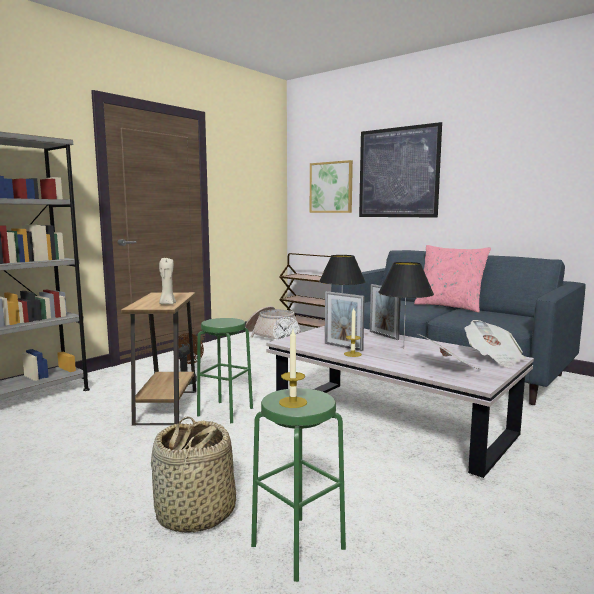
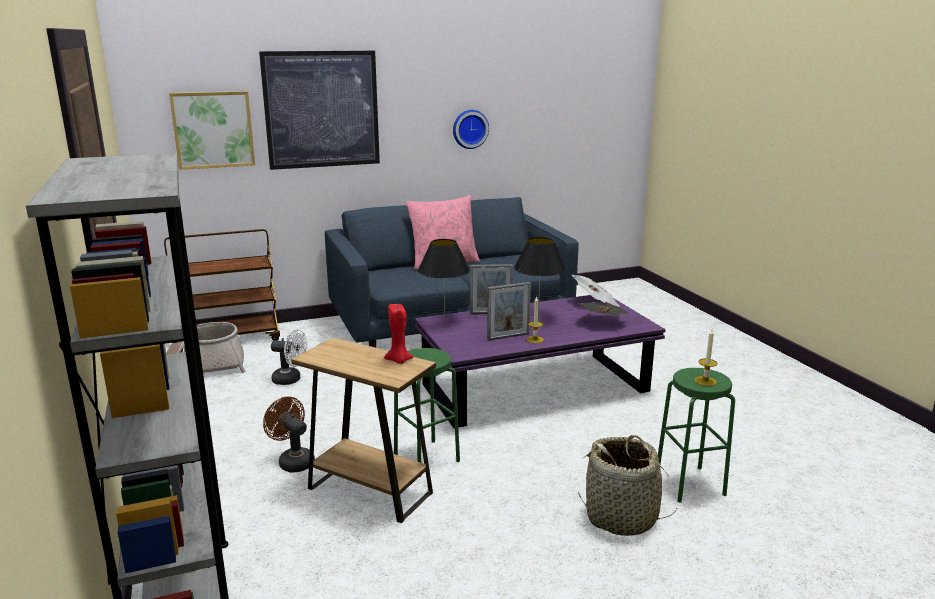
camera: 60 degrees left, 10 degrees up
(167, 304) = (399, 361): beige candle -> red candle
(391, 423) = (536, 389): white coffee table -> purple coffee table
(528, 189) = (469, 129): none -> wall clock

